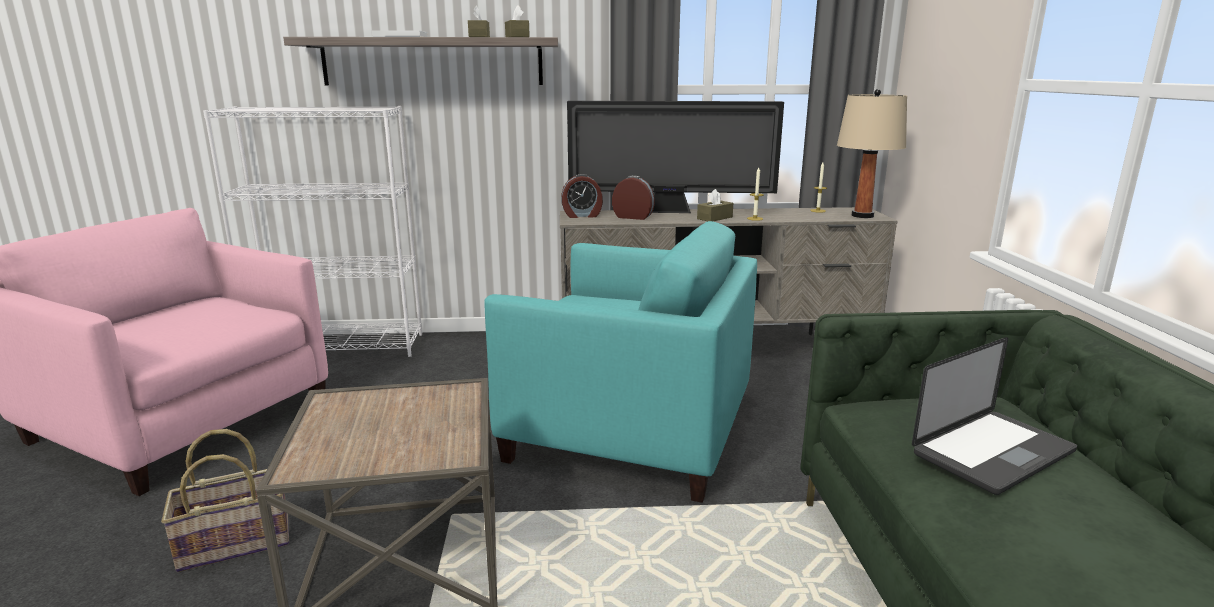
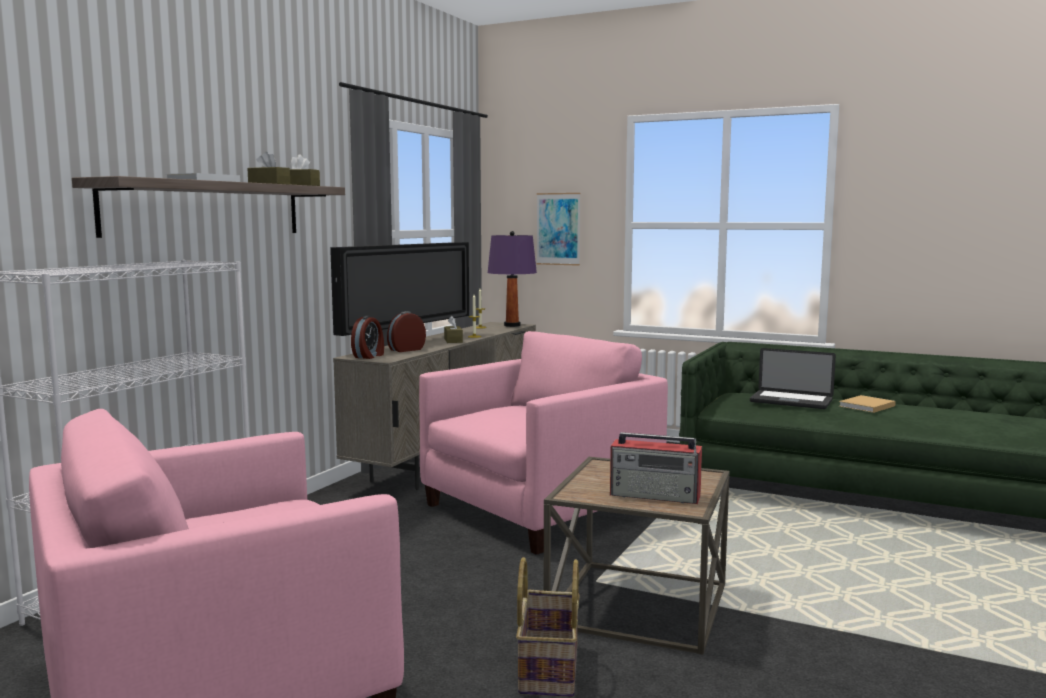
camera: 60 degrees left, 10 degrees down
(347, 442) = (656, 496): none -> radio
(629, 428) = (539, 509): turquoise armchair -> pink armchair
(862, 216) = (512, 325): beige table lamp -> purple table lamp
(955, 88) = (558, 229): none -> picture
(992, 453) = (791, 401): laptop -> laptop turned 120 degrees clockwise
(1107, 539) = (866, 406): none -> beige book

